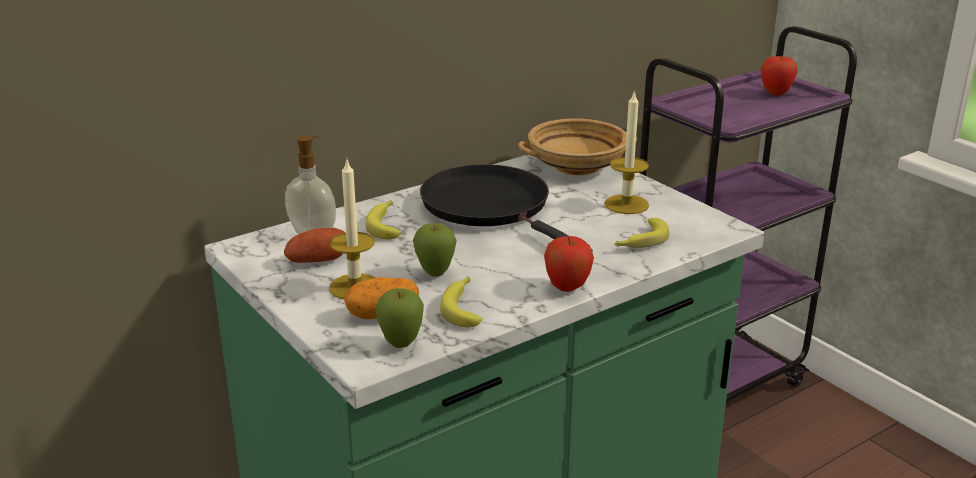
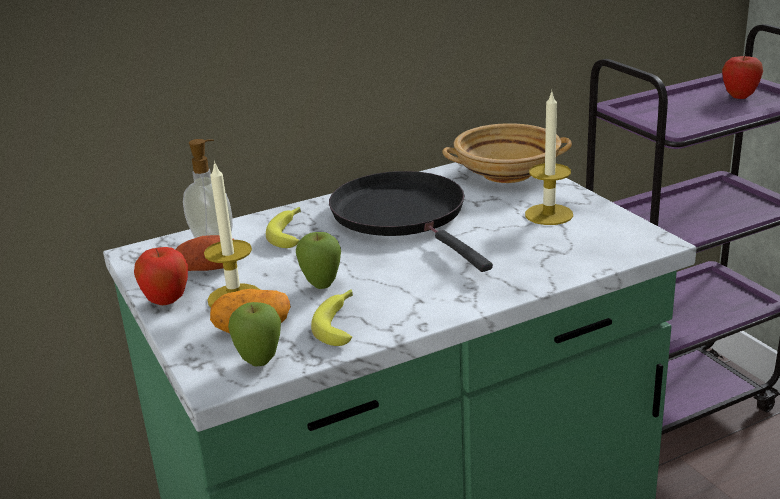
camera: 10 degrees right, 0 degrees up
(567, 288) = (457, 305): apple -> apple (166, 301)
(639, 242) = (552, 255): banana -> none

